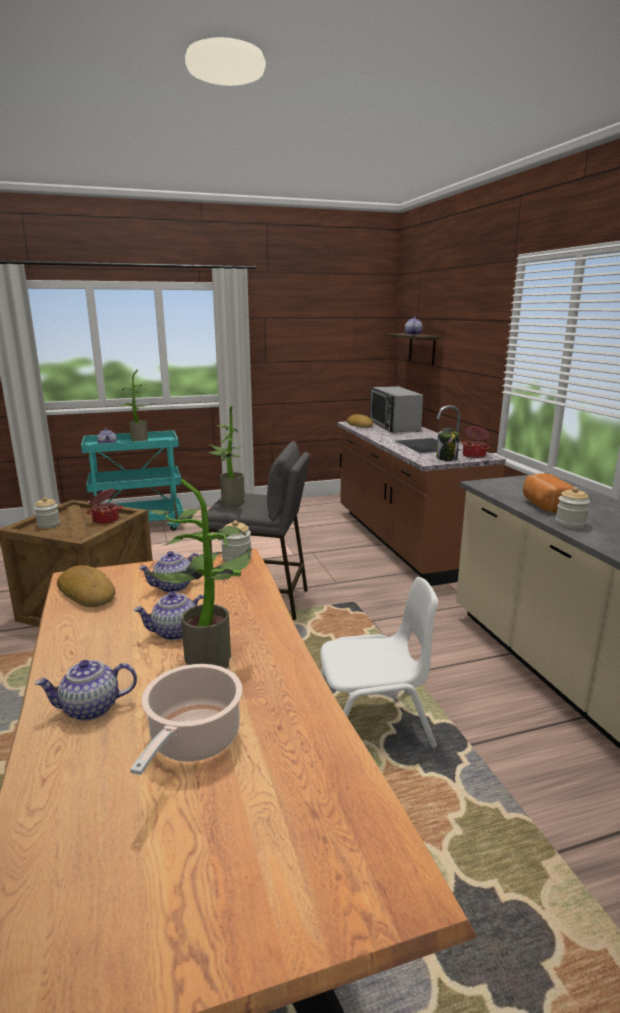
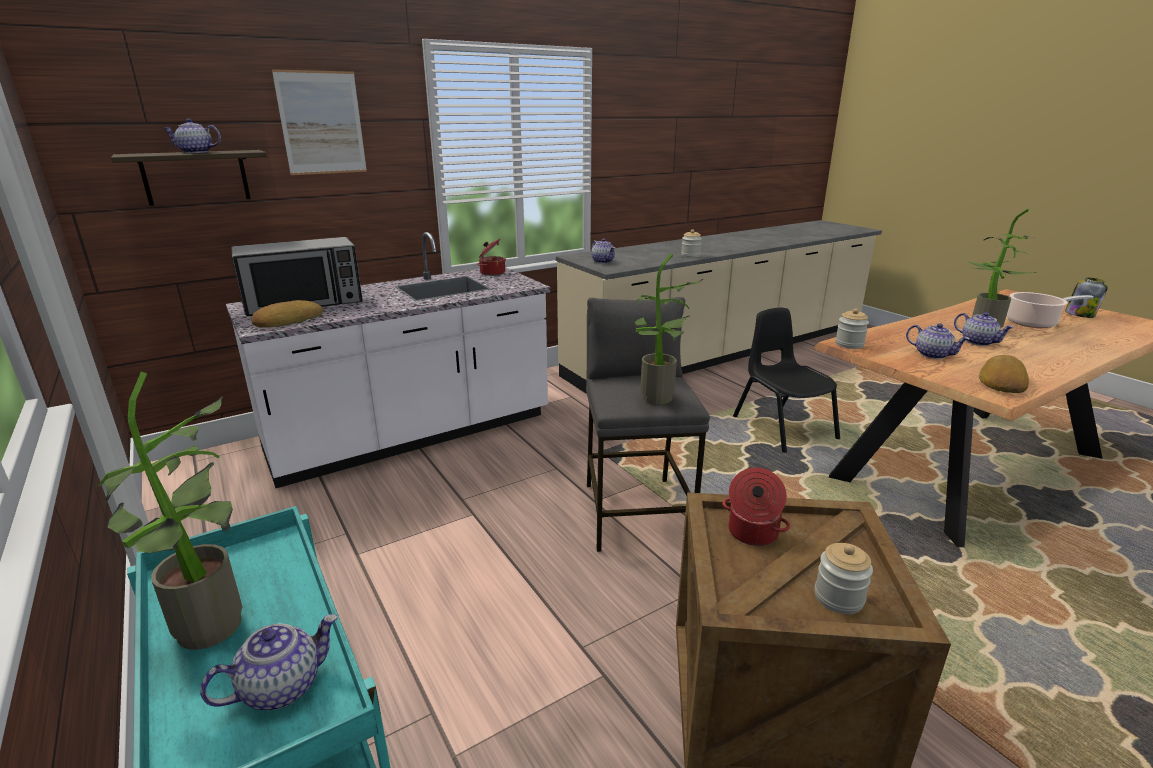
camera: 105 degrees left, 5 degrees up
(90, 709) = (1071, 345): teapot -> teapot (603, 261)
(371, 724) = (783, 427): white chair -> black chair
(403, 541) = (412, 435): brown counter -> white counter
(447, 458) = (511, 280): jar -> jar (1080, 315)
(463, 321) = (321, 123): none -> picture
(544, 506) = (656, 258): bread -> none

